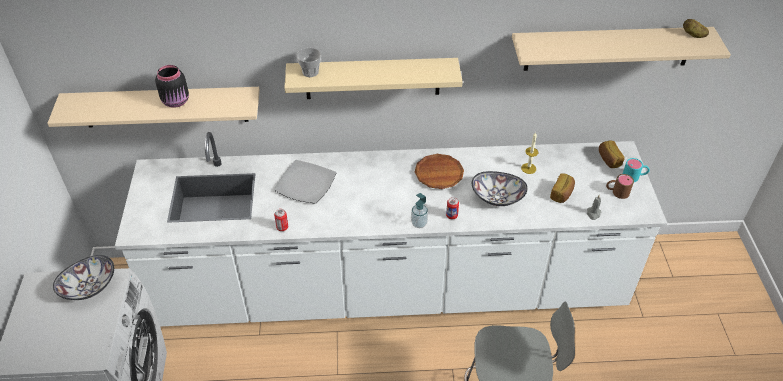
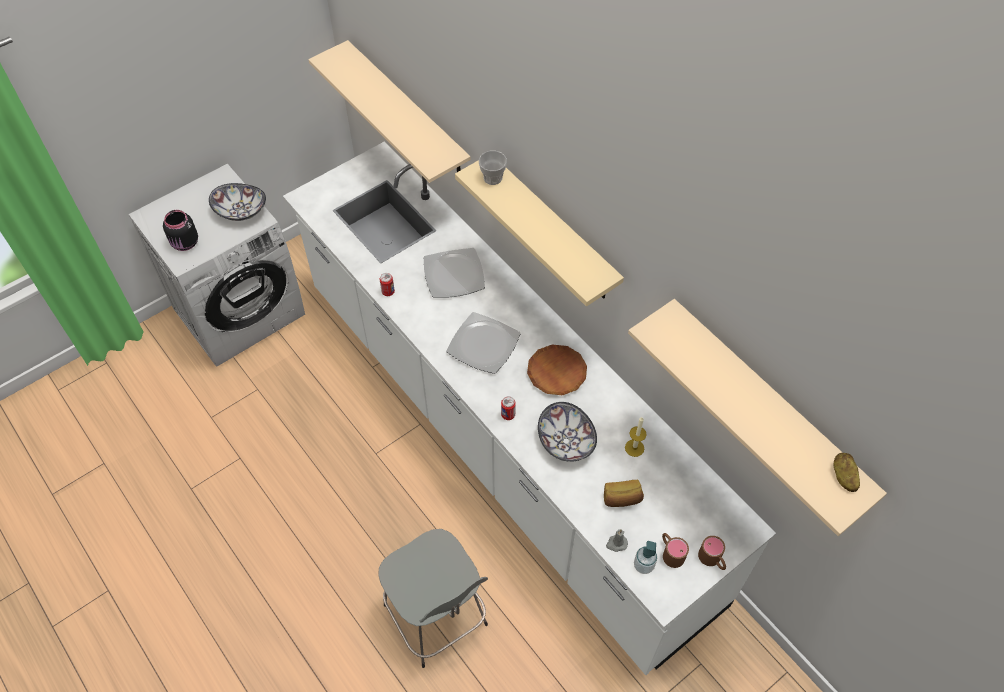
camera: 55 degrees right, 10 degrees up
(176, 101) = (400, 116): black jar -> black jar (185, 243)
(382, 198) = (484, 344): none -> plate
(419, 223) = (476, 393): soap dispenser -> soap dispenser (643, 565)
(608, 160) = (717, 520): bread -> none
(634, 176) = (712, 560): turquoise mug -> brown mug

